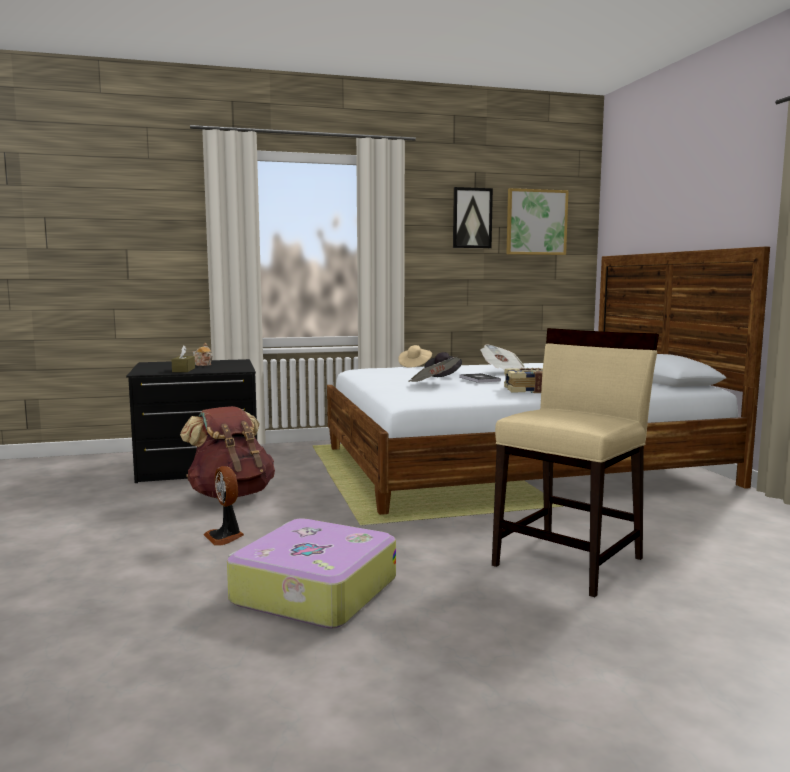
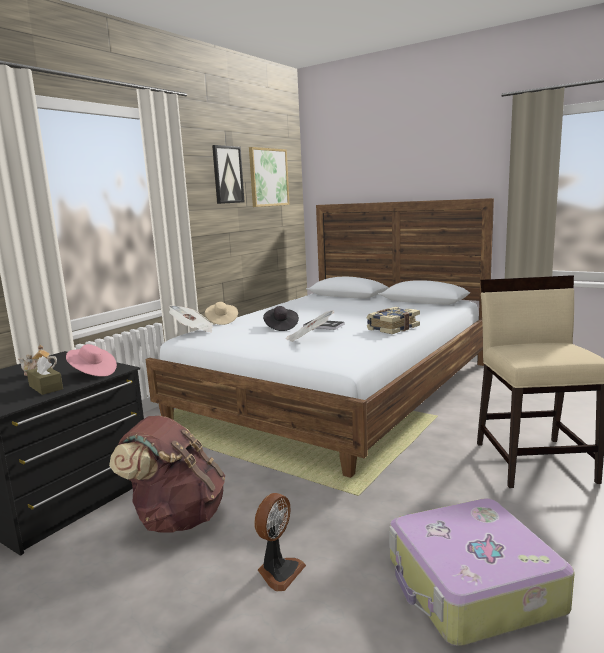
camera: 40 degrees left, 5 degrees up
(224, 369) = (92, 373): none -> pink hat
(225, 537) = (278, 571): fan -> fan turned 75 degrees counterclockwise
(503, 372) = (315, 315): newspaper -> newspaper (193, 330)

